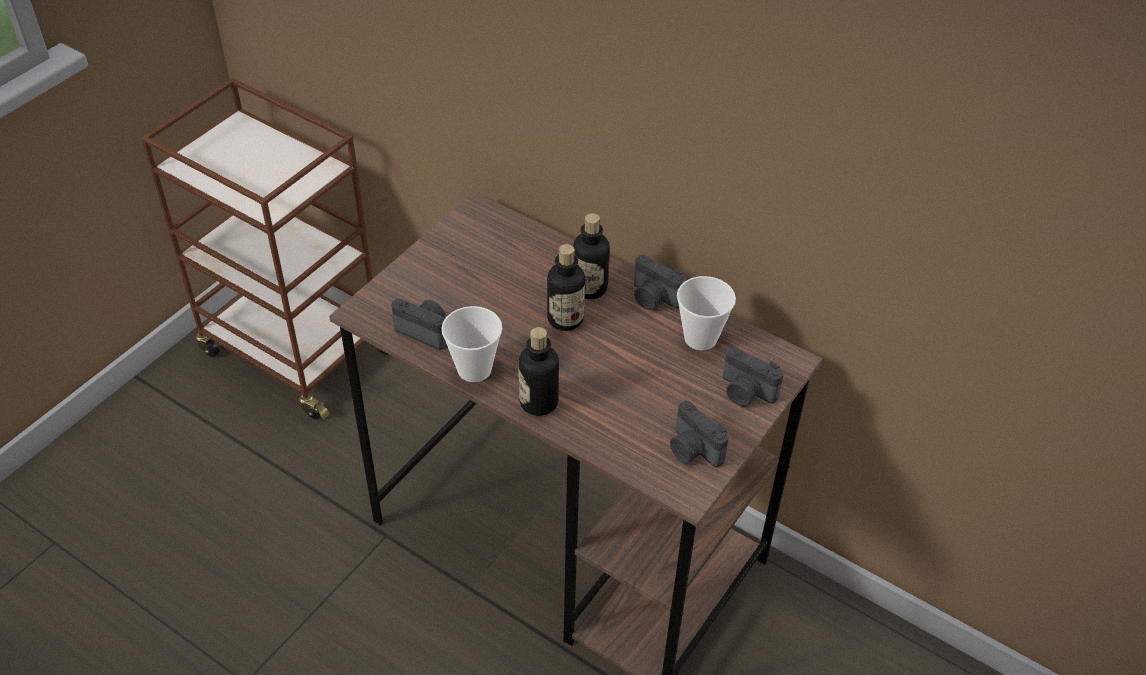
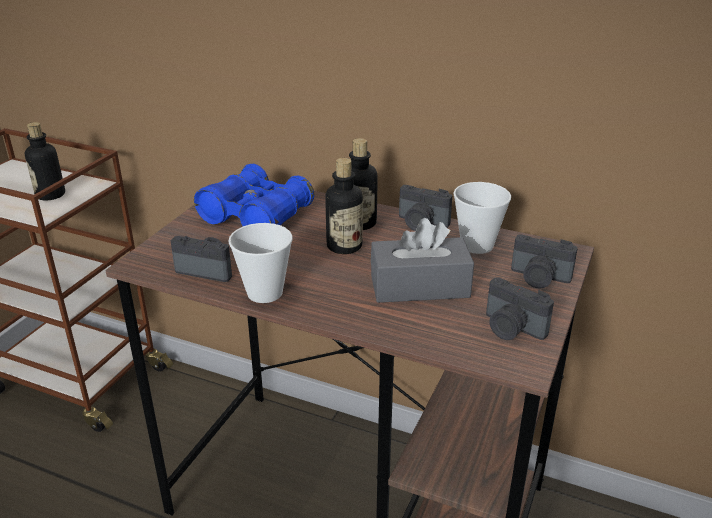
camera: 10 degrees left, 15 degrees down
(486, 262) = (256, 216): none -> blue binoculars
(539, 402) = (339, 310): bottle -> bottle (50, 195)
(624, 384) = (419, 286): none -> grey tissue box

